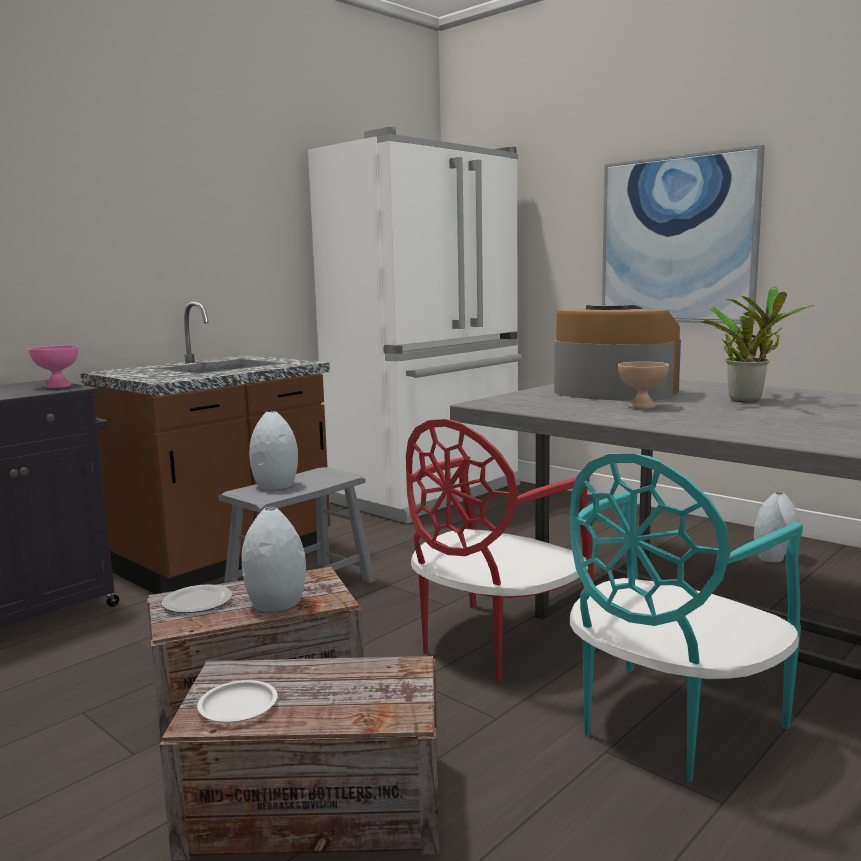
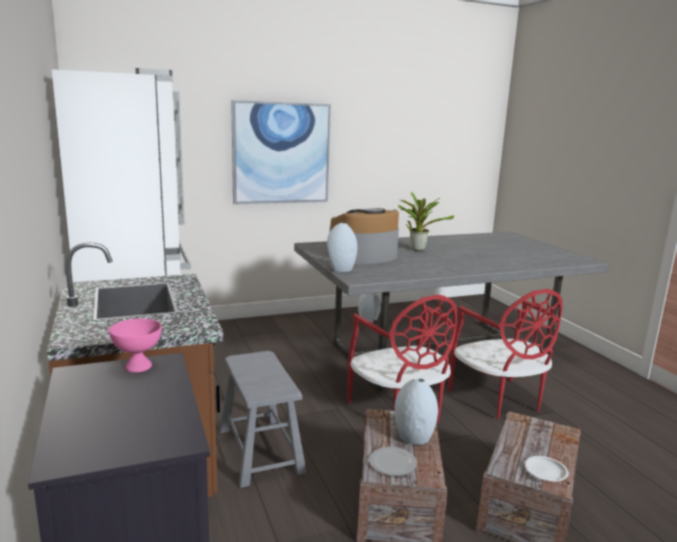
camera: 65 degrees left, 5 degrees up
(274, 485) = (256, 380): grey vase -> grey vase (341, 269)
(641, 406) = (410, 263): beige bowl -> none
(668, 725) = (499, 400): turquoise chair -> red chair

